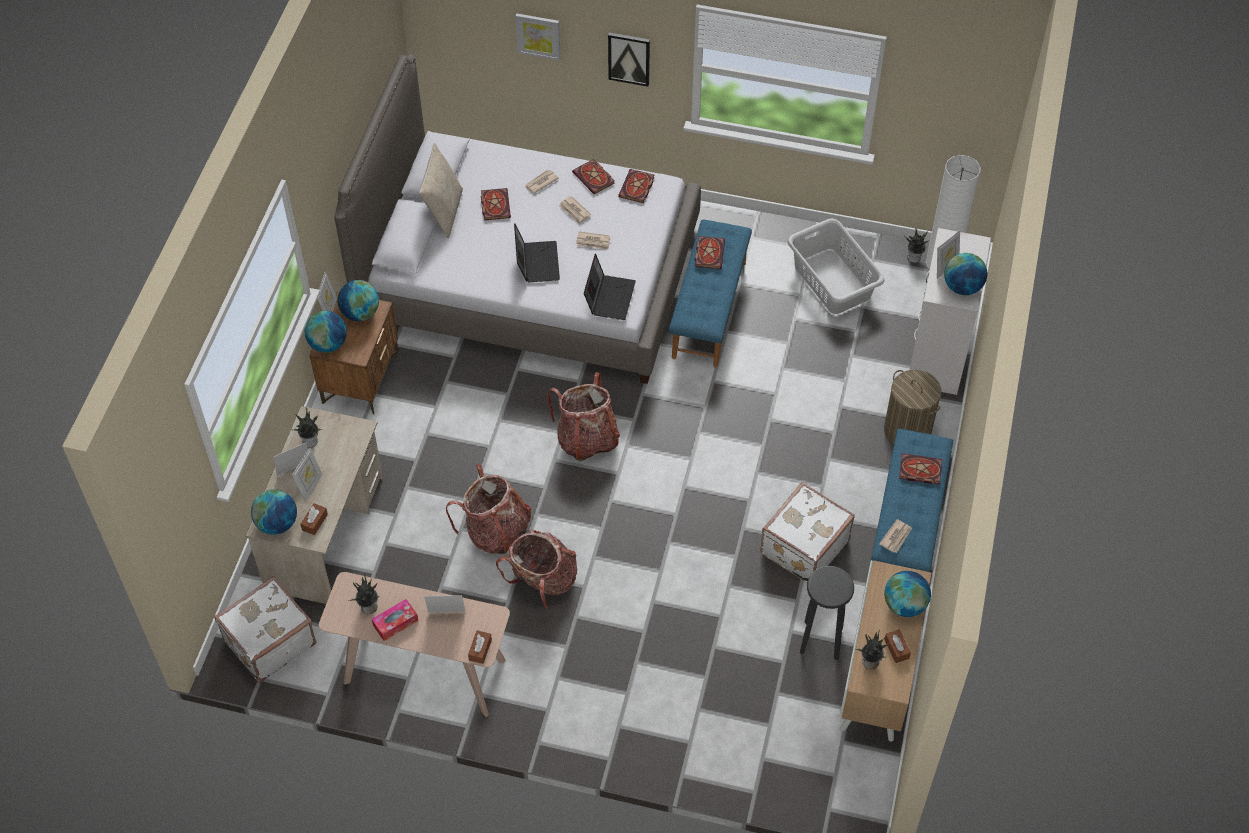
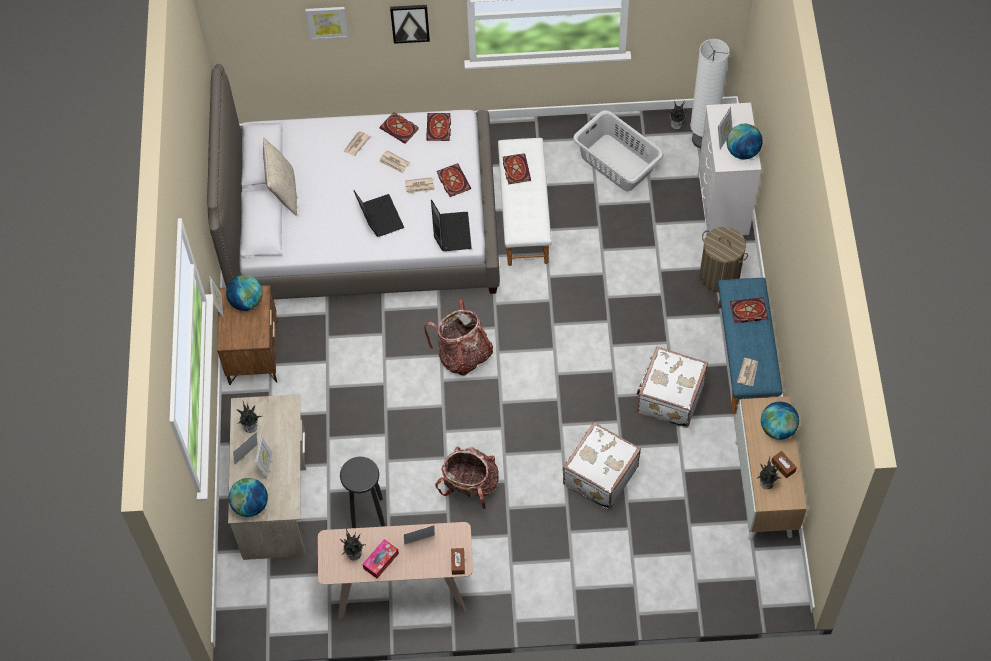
camera: 15 degrees left, 5 degrees up
(269, 641) = (263, 602): white suitcase -> white suitcase (599, 475)
(314, 522) = (281, 495): brown tissue box -> none
(328, 344) = (229, 337): globe -> none
(494, 205) = (324, 174): book -> book (452, 180)
(495, 531) = (416, 455): backpack -> none
(708, 309) = (523, 214): blue bench -> white bench
(821, 640) = (709, 471): black stool -> black stool (367, 513)

